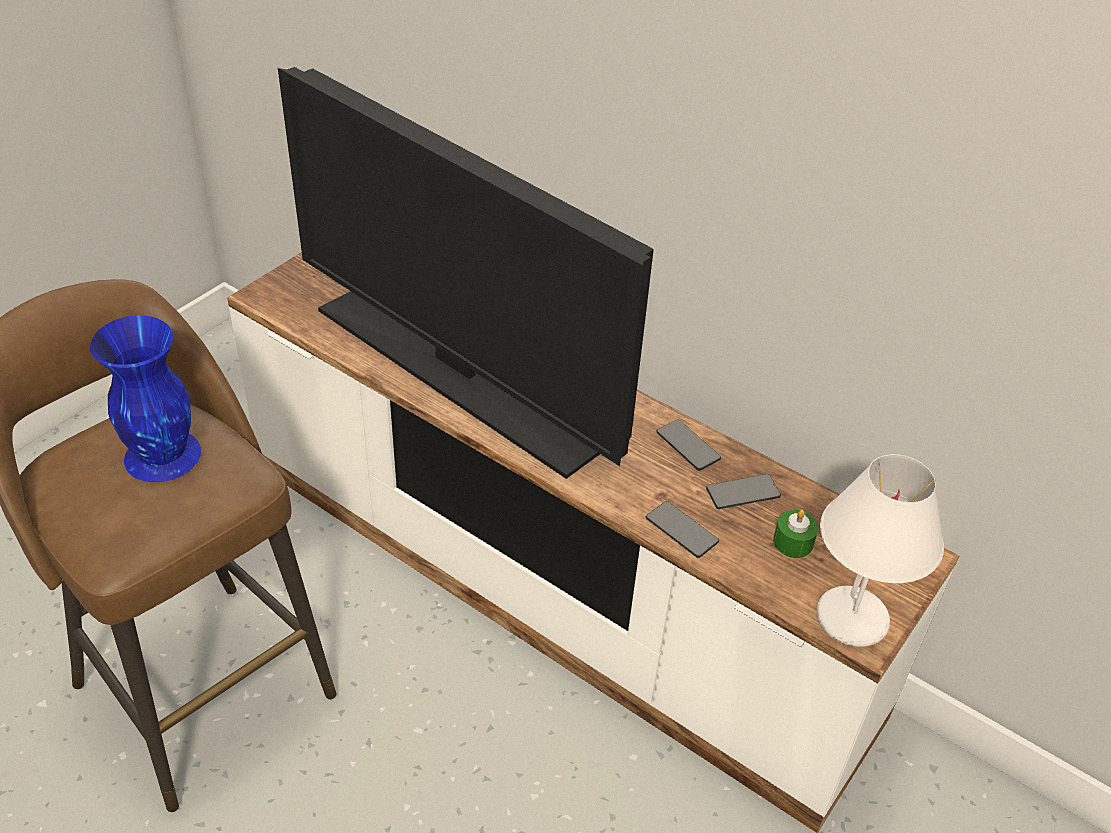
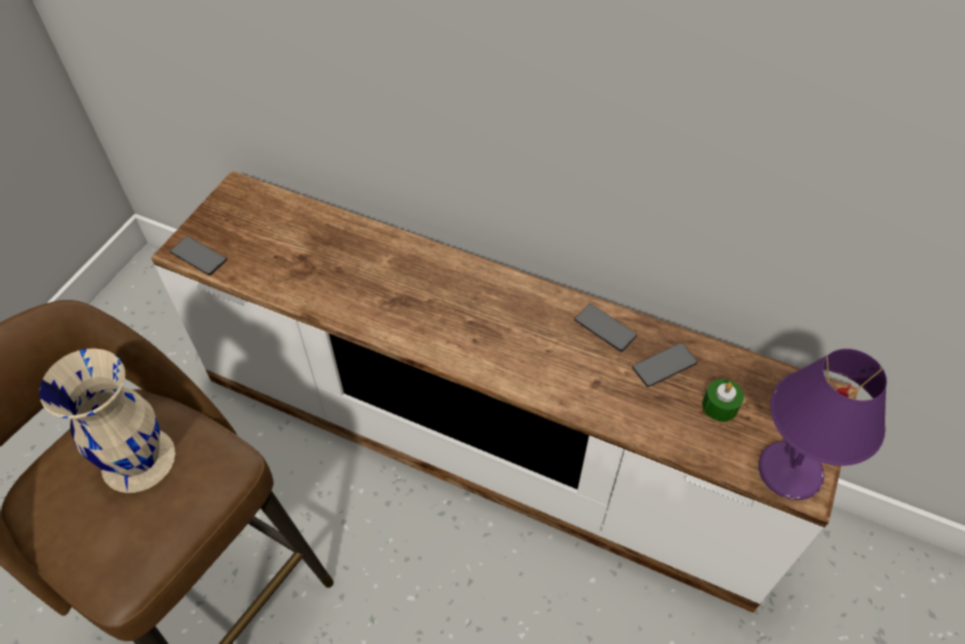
camera: 10 degrees left, 10 degrees up
(163, 454) = (138, 458): blue vase -> beige vase
(458, 376) = (386, 298): television -> none
(681, 530) = (623, 415): phone -> phone (198, 256)
(852, 620) = (790, 473): white table lamp -> purple table lamp

